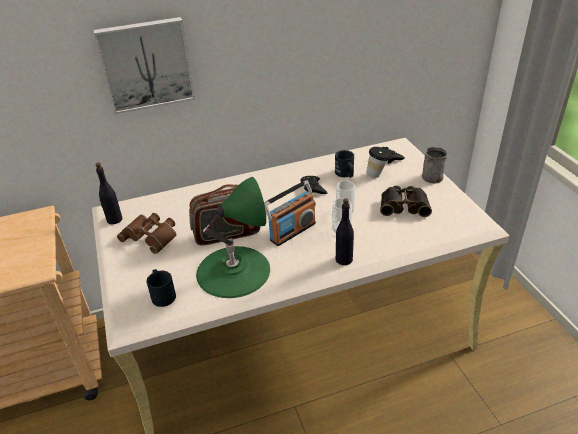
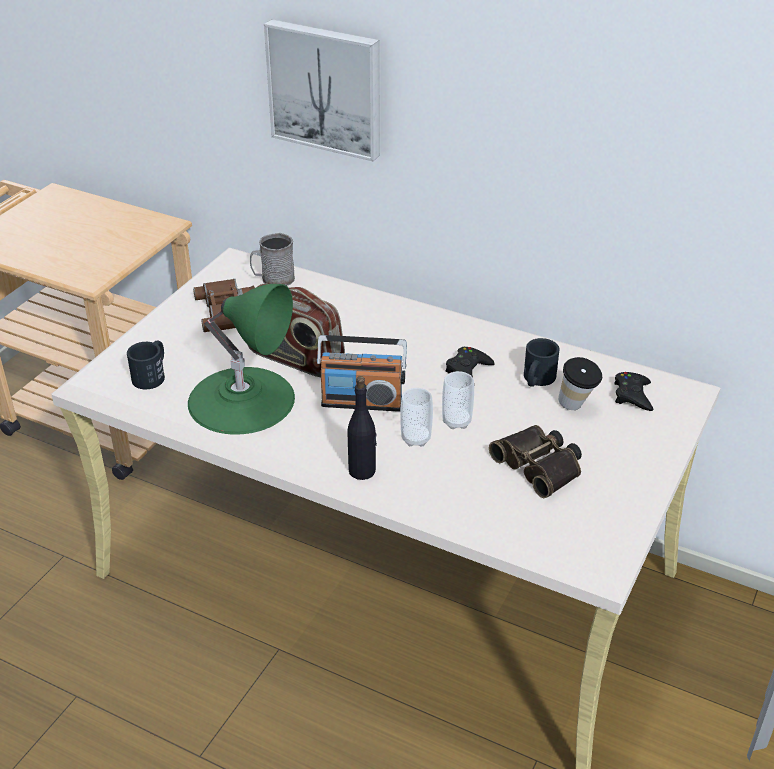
camera: 45 degrees right, 0 degrees up
(114, 220) = (222, 272): black bottle -> none
(431, 179) = (640, 460): grey mug -> grey mug (273, 279)

